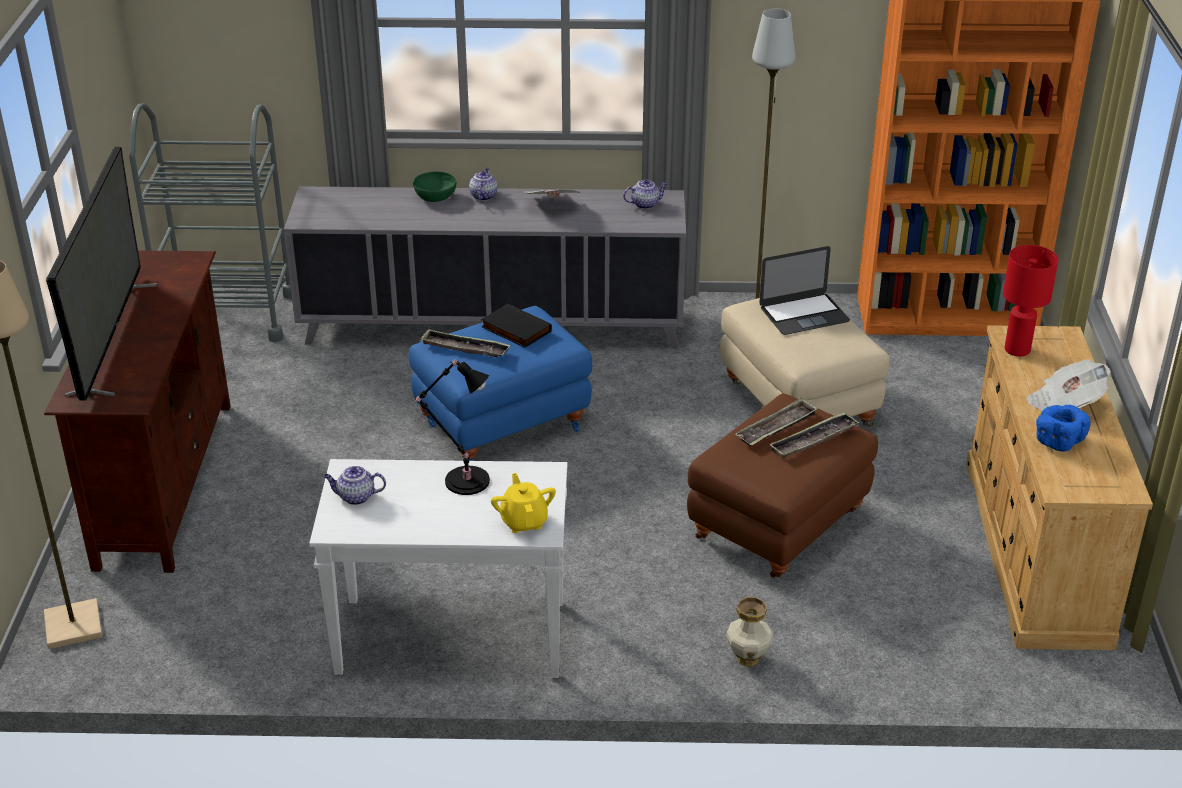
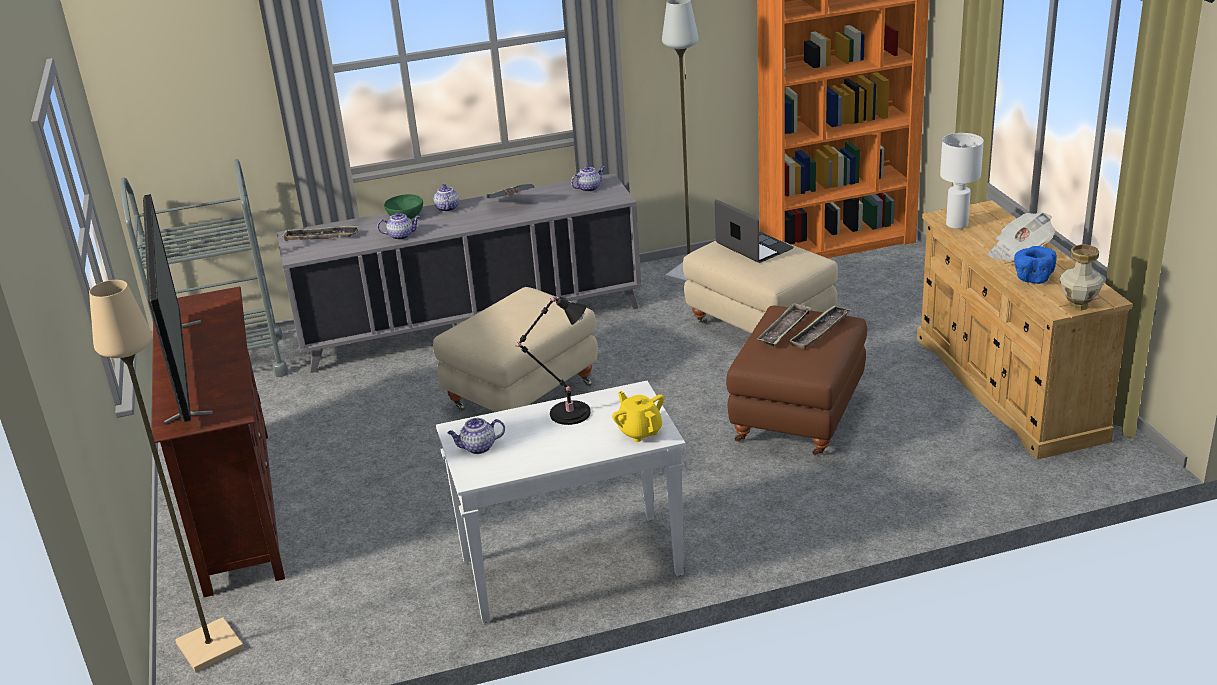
camera: 15 degrees left, 5 degrees down
(418, 220) = (401, 236): none -> teapot
(465, 348) = (486, 328): tray -> tray (321, 237)
(502, 424) = (522, 395): blue ottoman -> beige ottoman
(514, 330) = (521, 306): black book -> none
(747, 658) = (831, 520): vase -> vase (1077, 306)
(804, 314) = (754, 246): laptop -> laptop turned 90 degrees counterclockwise
(1017, 349) = (956, 224): red table lamp -> white table lamp

